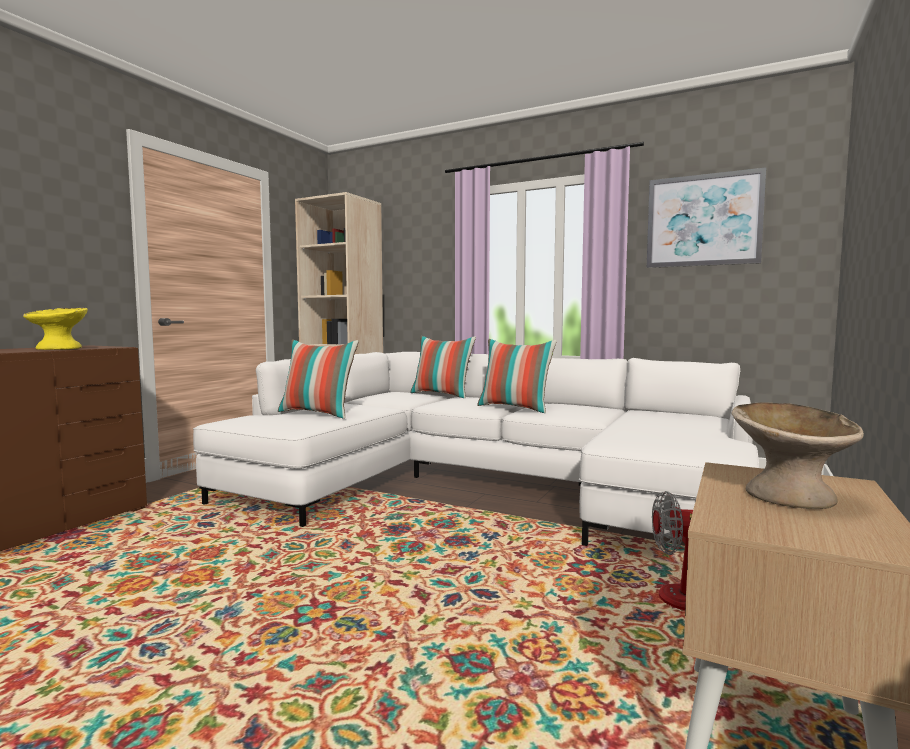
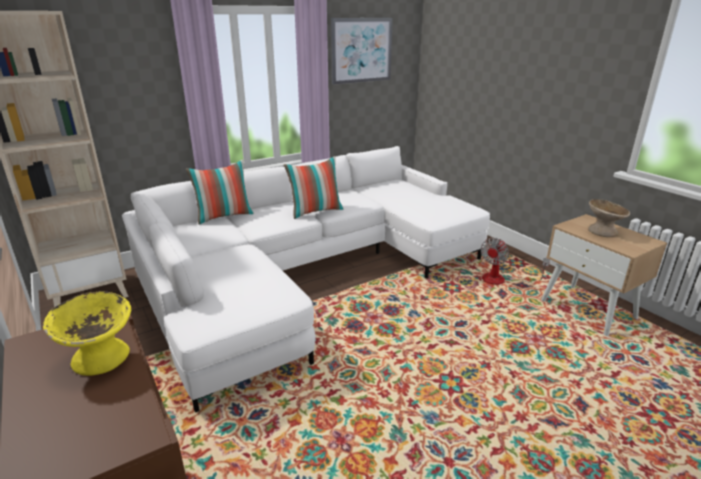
camera: 60 degrees left, 20 degrees up
(318, 414) = (241, 279): pillow -> none

